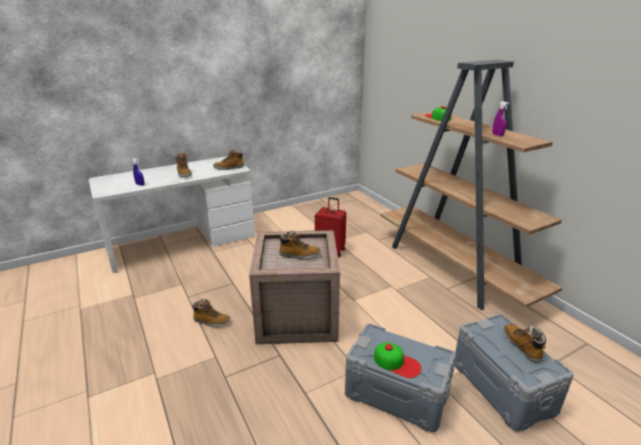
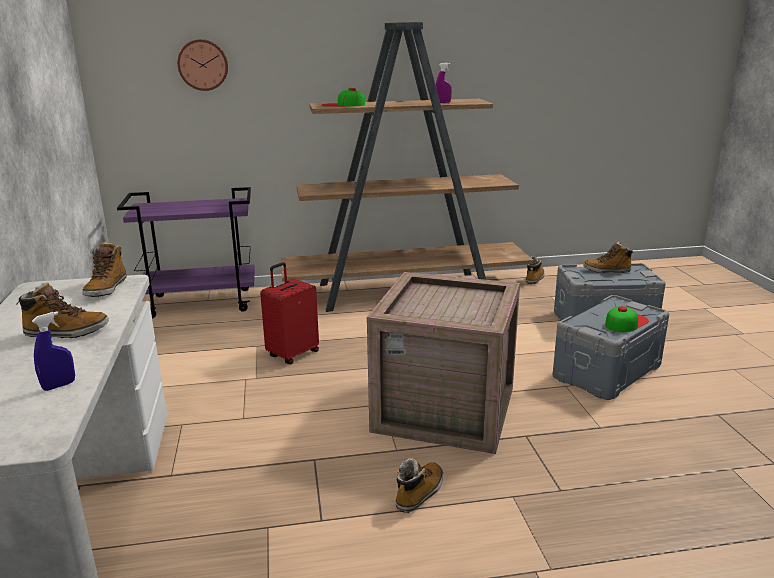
camera: 70 degrees left, 5 degrees down
(299, 255) = (455, 302): boot -> boot (534, 279)
(369, 210) = (202, 303): none -> purple cart
(405, 73) = (203, 65): none -> wall clock

